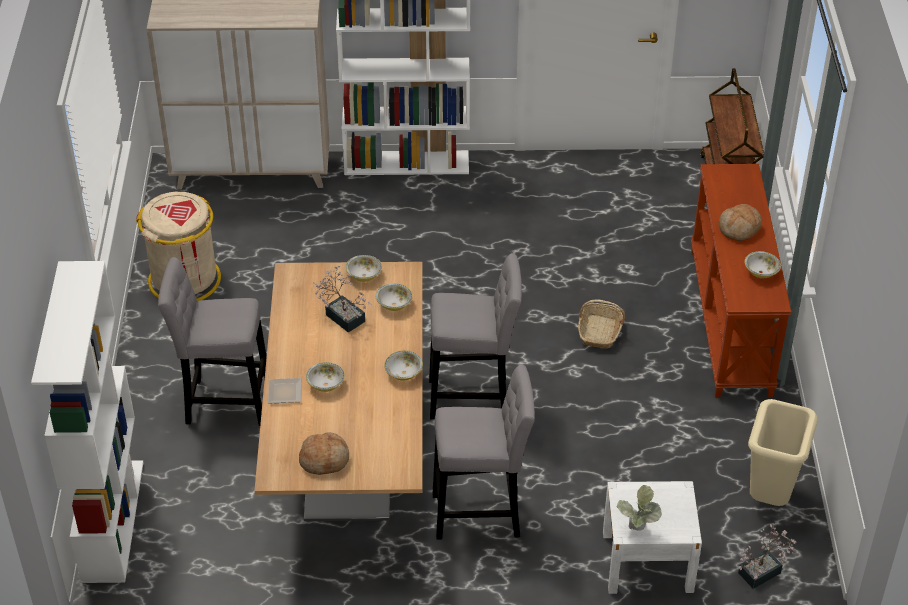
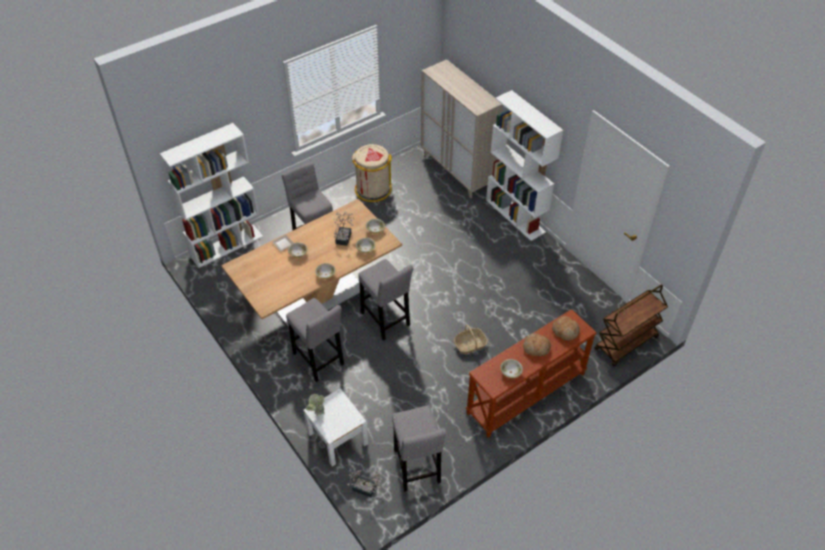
camera: 55 degrees right, 5 degrees up
(324, 459) = (254, 277): bread -> bread (565, 331)
(769, 498) = (417, 469): beige trash can -> grey stool

